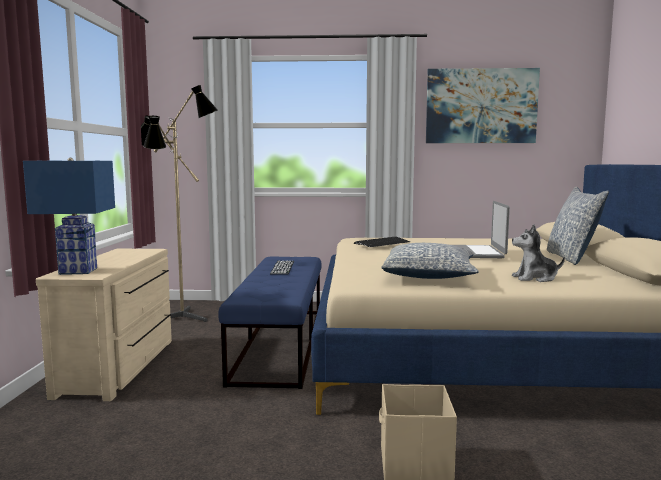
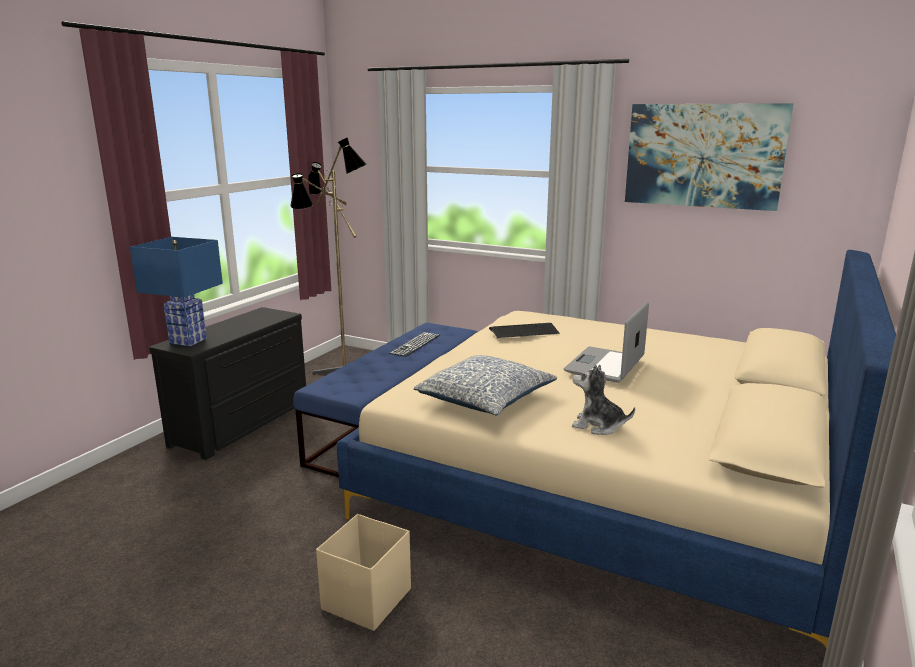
camera: 25 degrees right, 10 degrees up
(121, 367) = (244, 424): beige dresser -> black dresser
(572, 258) = (720, 395): pillow -> none

